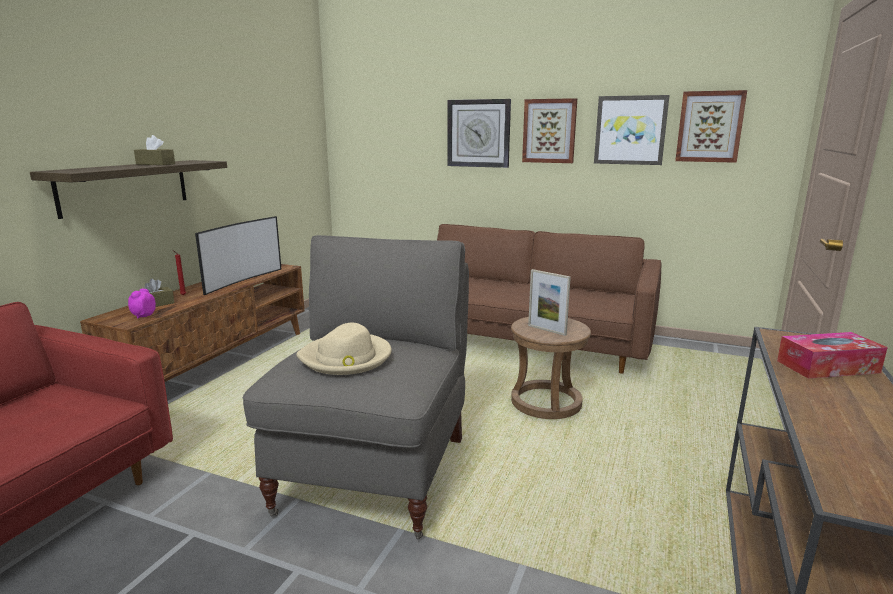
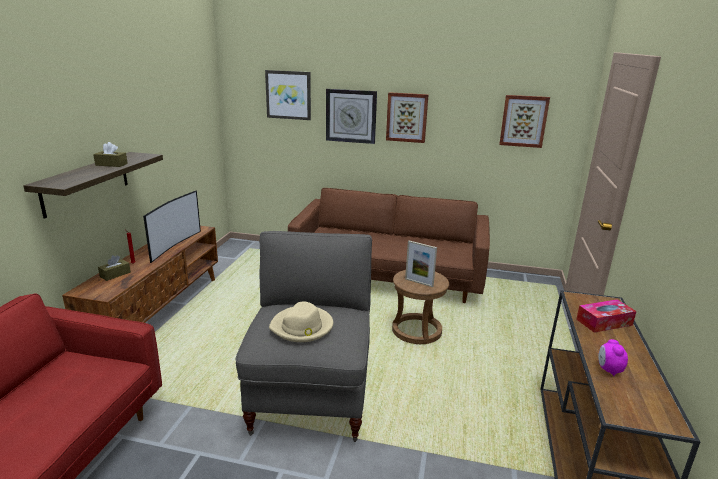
camera: 10 degrees left, 5 degrees up
(143, 316) = (113, 287): alarm clock -> alarm clock (608, 370)
(630, 130) = (467, 120): picture -> picture (288, 95)

